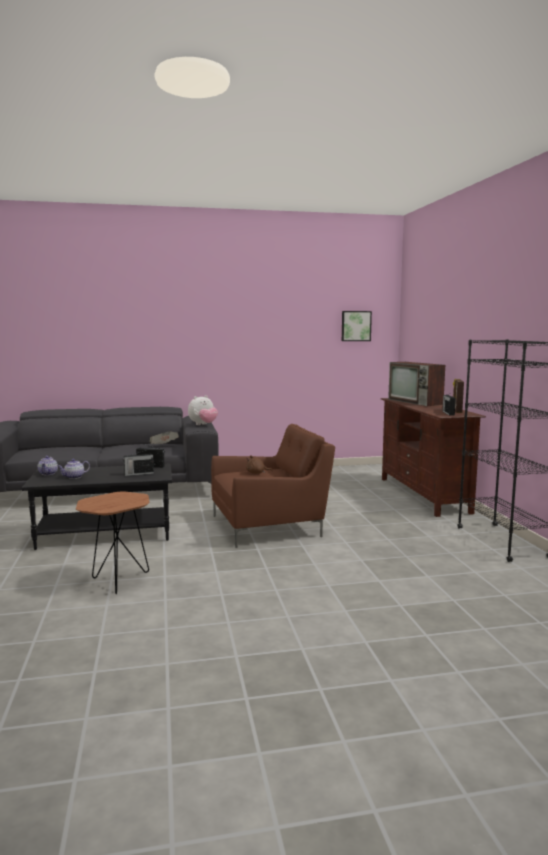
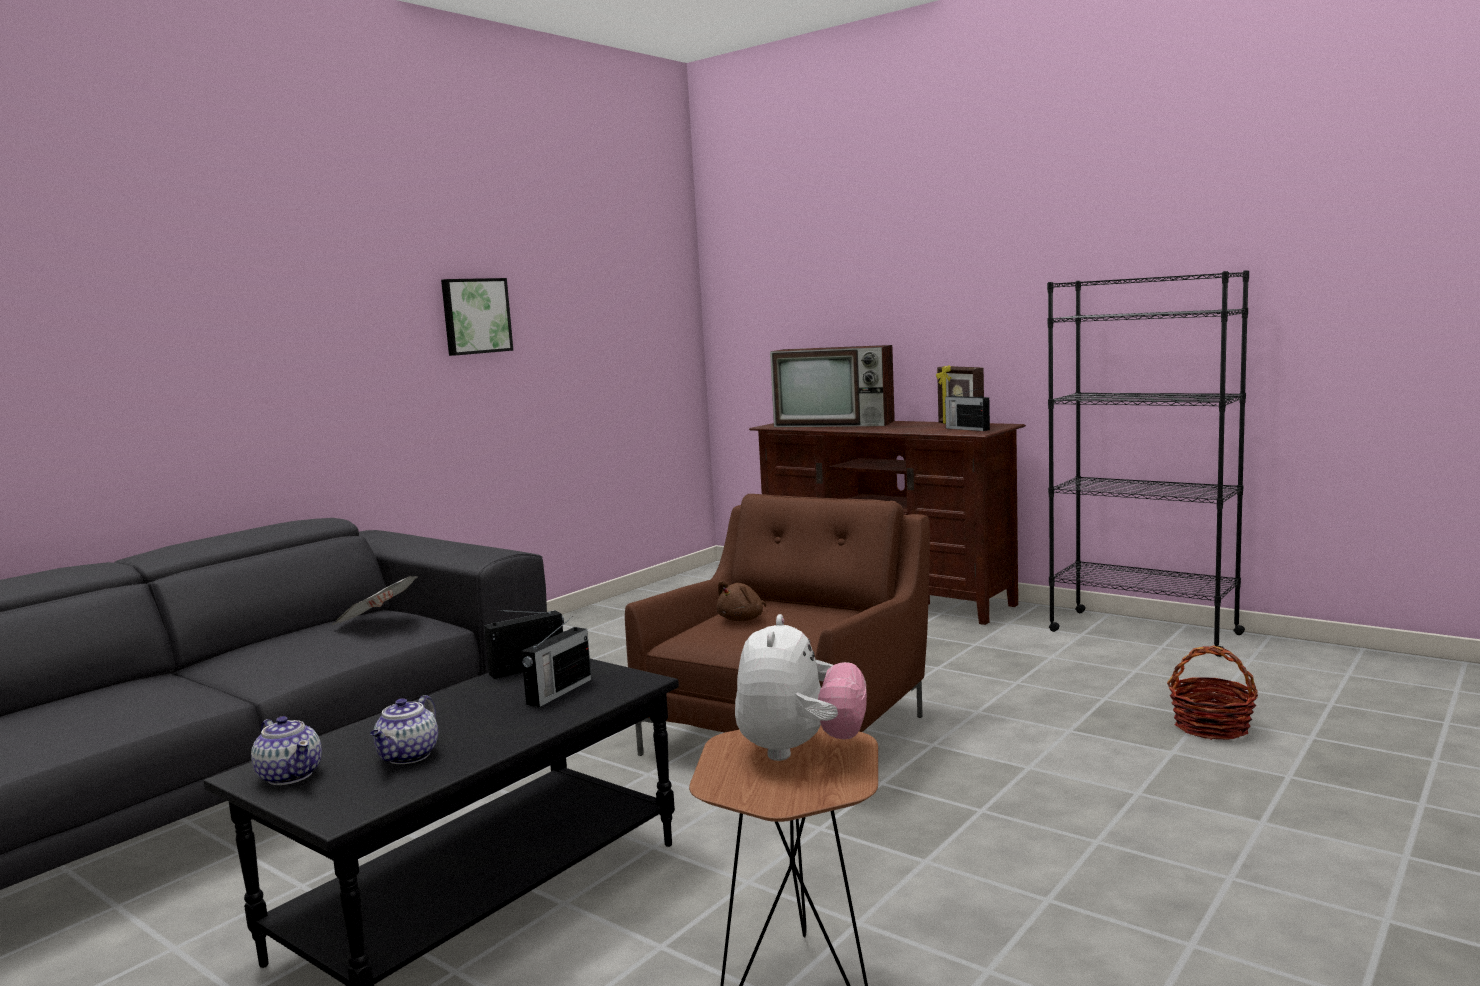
camera: 40 degrees left, 0 degrees up
(203, 425) = (465, 544): plush toy -> plush toy (800, 750)
(355, 326) = (638, 288): picture -> picture (475, 316)
(420, 580) = (1211, 727): none -> basket

